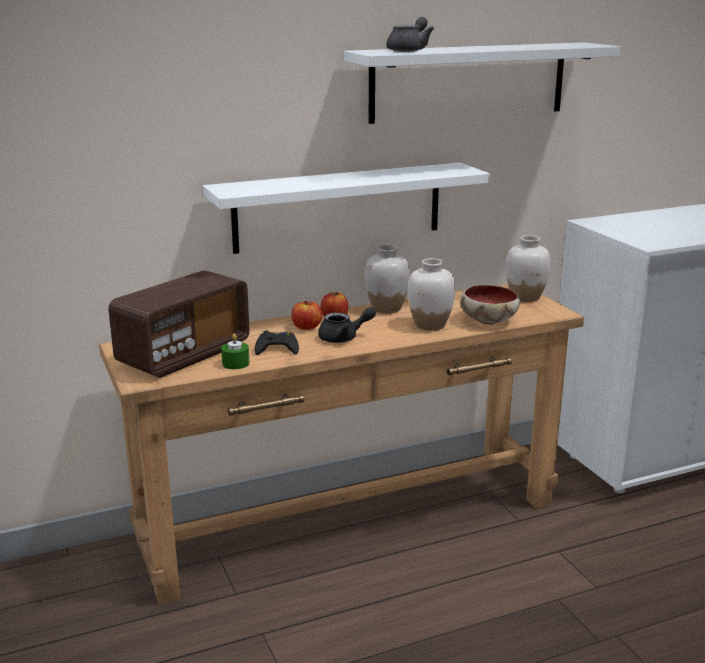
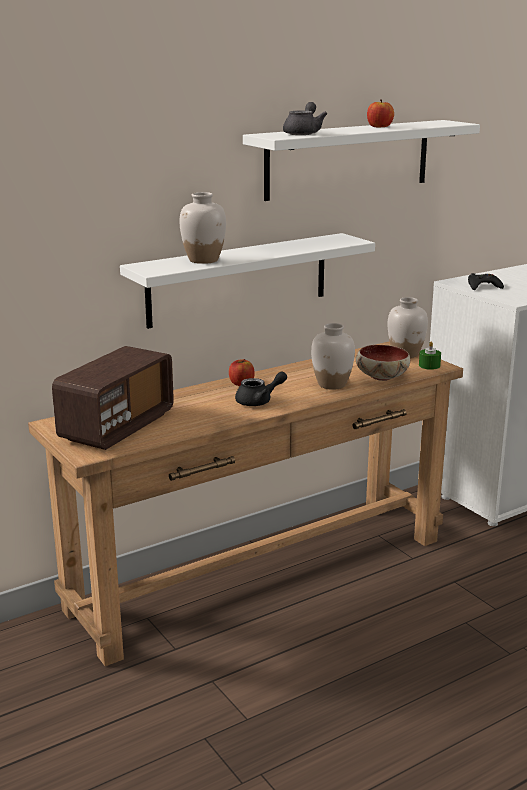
camera: 10 degrees left, 0 degrees up
(235, 363) = (170, 431): green candle -> green candle (429, 365)
(277, 348) = (202, 415): black game controller -> black game controller (483, 286)
(306, 327) = (220, 394): apple -> apple (379, 127)
(386, 309) = (285, 372): white vase -> white vase (203, 260)

